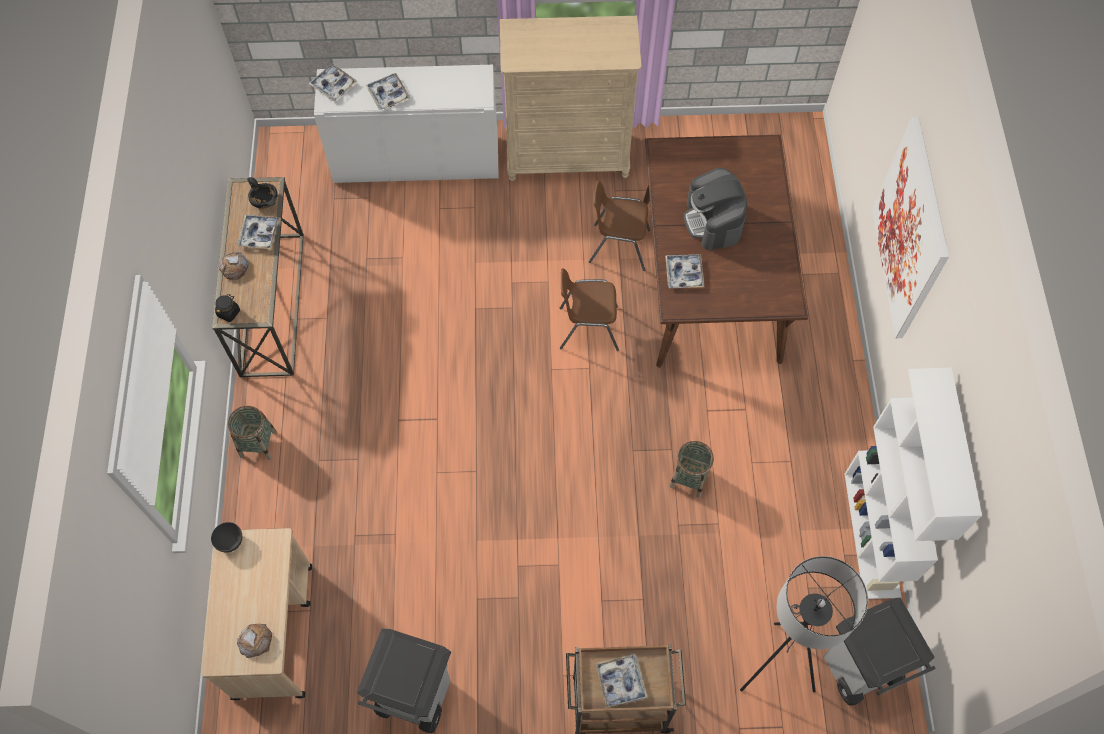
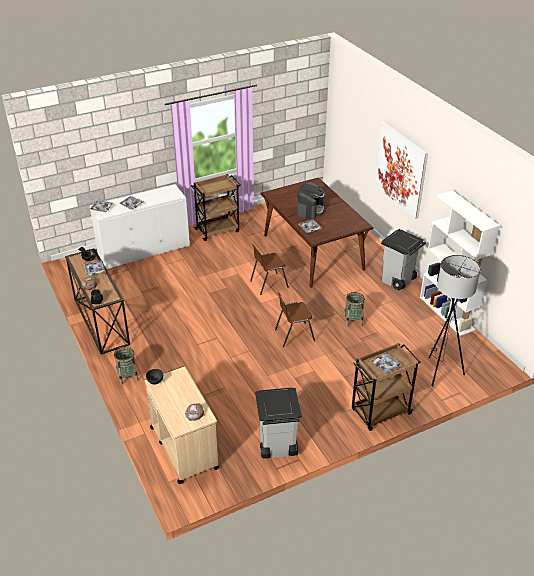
camera: 25 degrees left, 25 degrees down
(568, 156) = (218, 230): beige dresser -> brown cart
(618, 246) = (263, 253): brown chair -> brown chair (294, 335)
(713, 221) = (310, 209): coffee machine -> coffee machine turned 120 degrees counterclockwise
(859, 670) = (477, 360): grey trash can -> grey trash can (398, 281)

